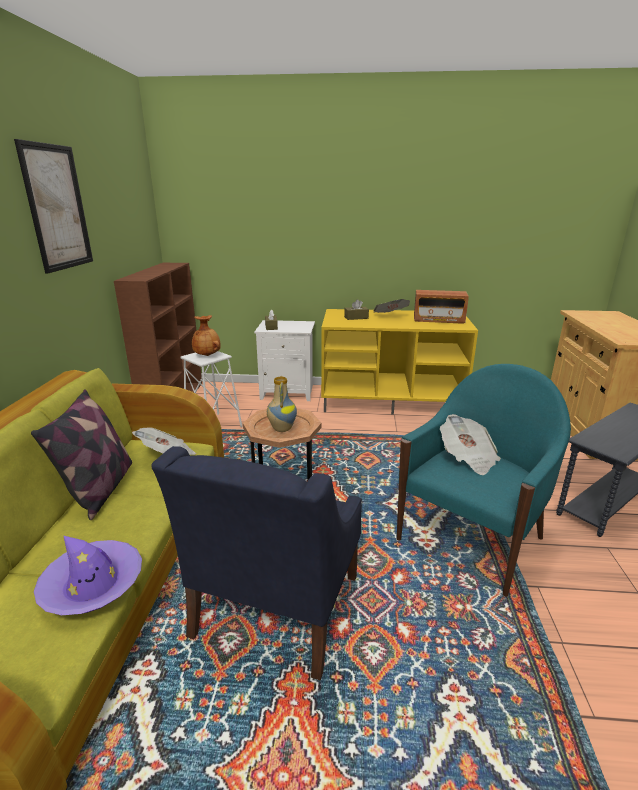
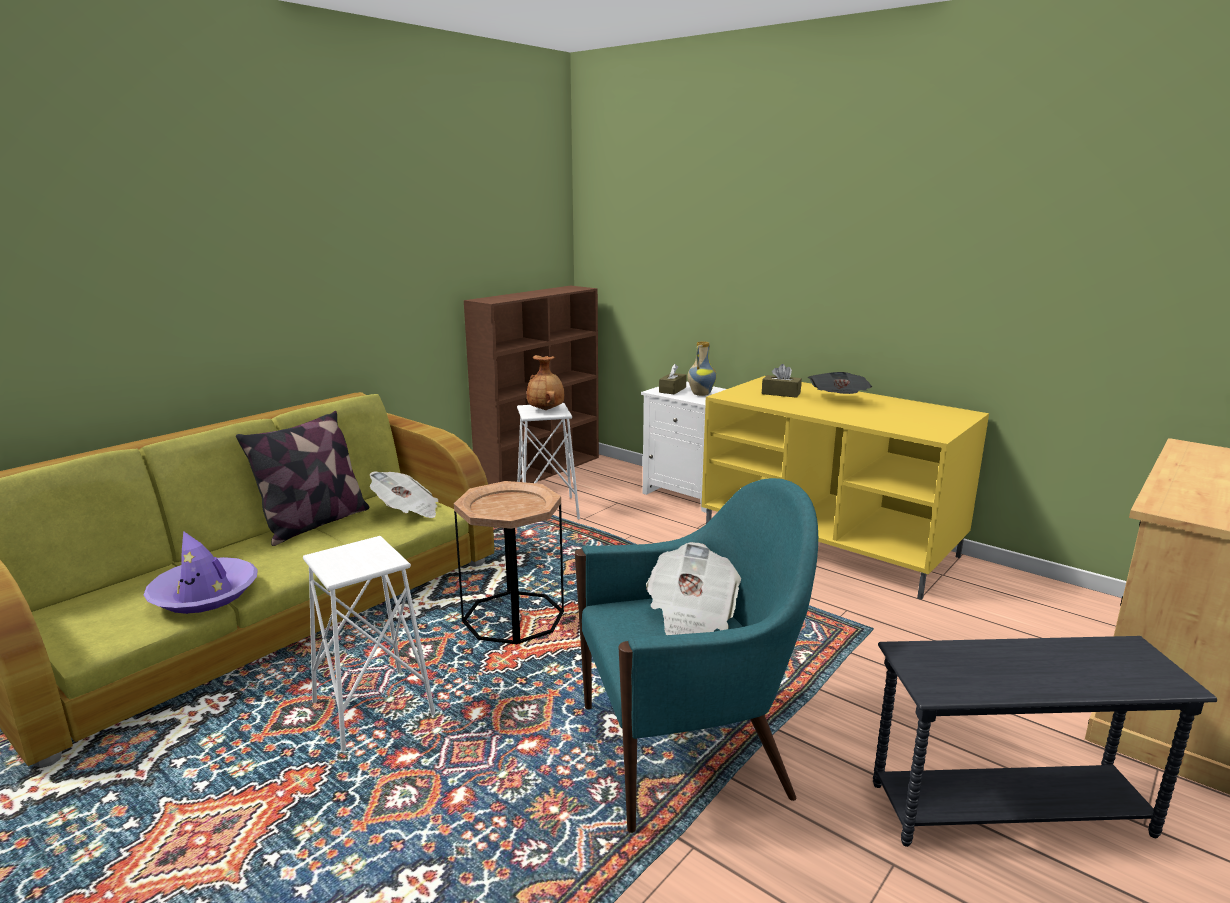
camera: 35 degrees right, 5 degrees down
(57, 208) = (386, 212): picture -> none
(275, 607) = (373, 709): blue armchair -> white stool
(281, 429) = (503, 507): vase -> vase (700, 394)
(438, 320) = (910, 417): radio -> none

